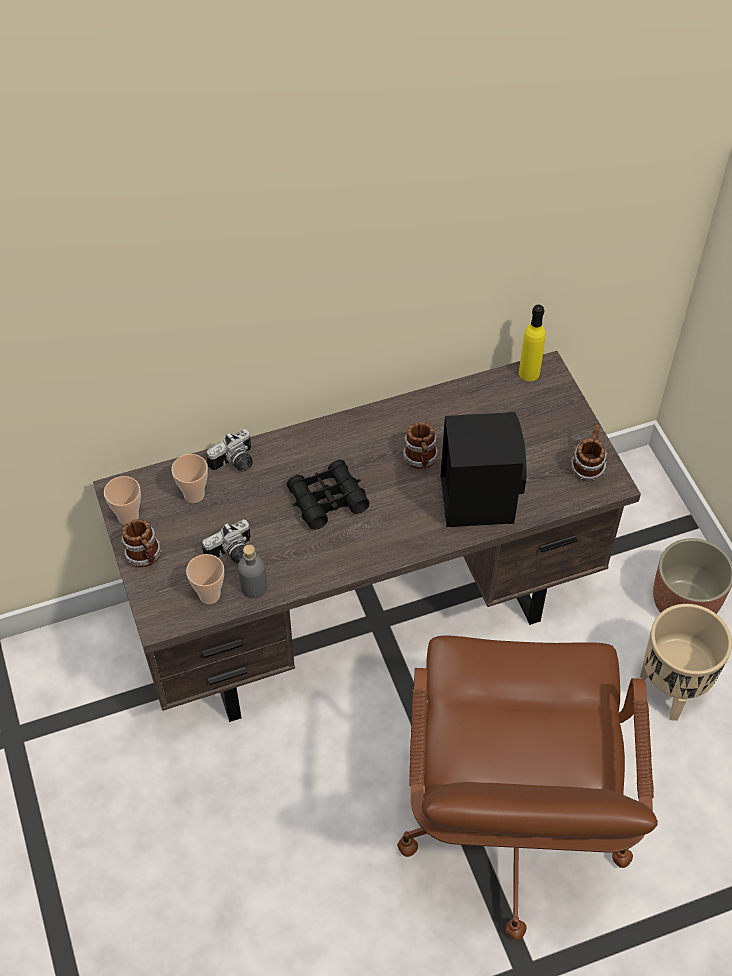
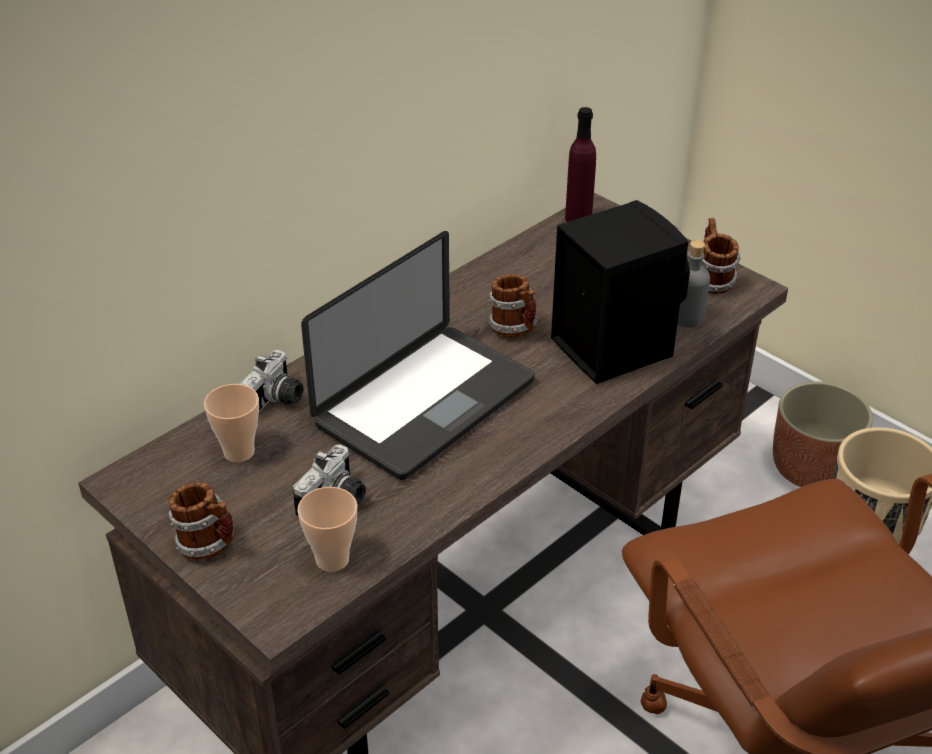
camera: 25 degrees left, 15 degrees down
(128, 517) = (156, 507): cup -> none
(254, 587) = (390, 529): grey bottle -> grey bottle (687, 317)
(327, 500) = (425, 403): black binoculars -> laptop
(529, 373) = (578, 218): yellow bottle -> purple bottle

